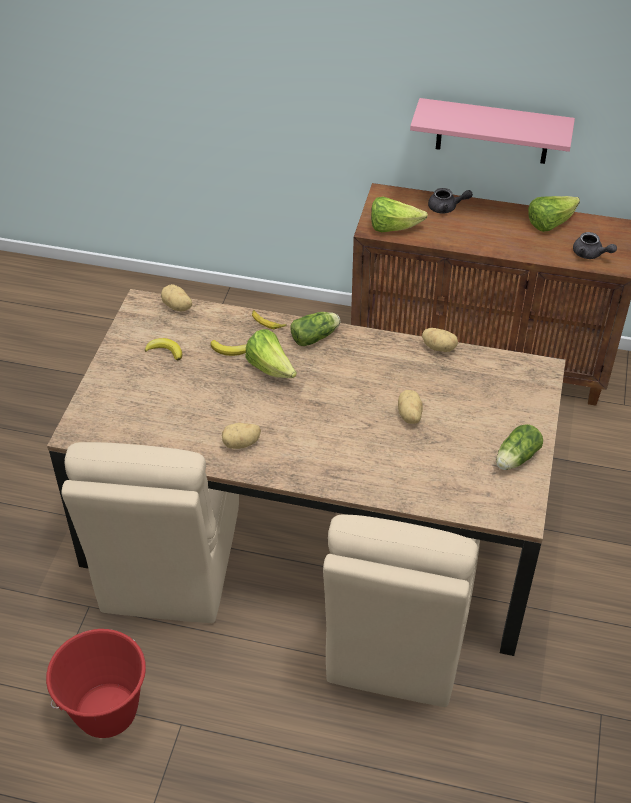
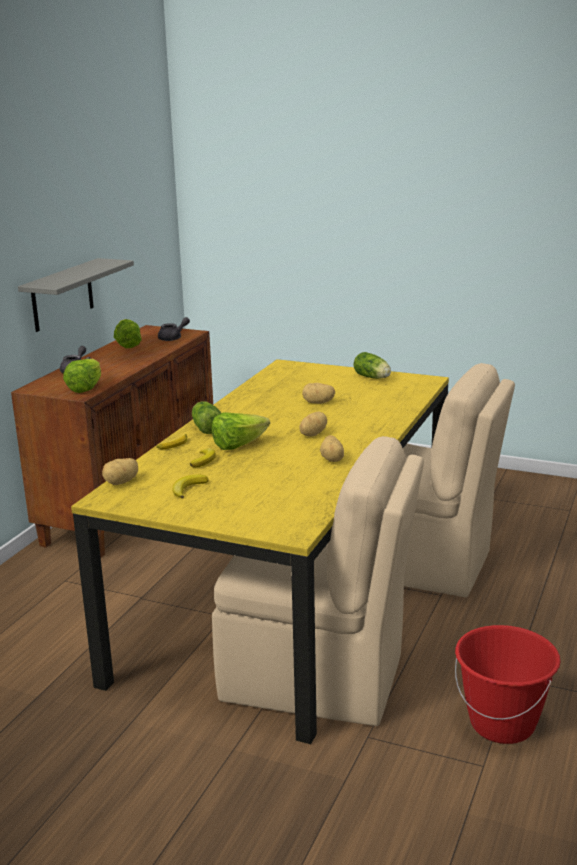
camera: 80 degrees left, 25 degrees down
(317, 523) = (292, 592): brown dining table -> yellow dining table
(439, 347) = (244, 390): potato -> potato (312, 434)
(493, 131) = (62, 295): pink shelf -> grey shelf

